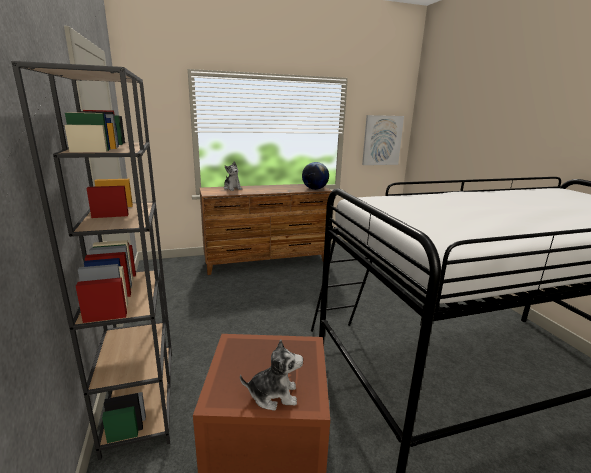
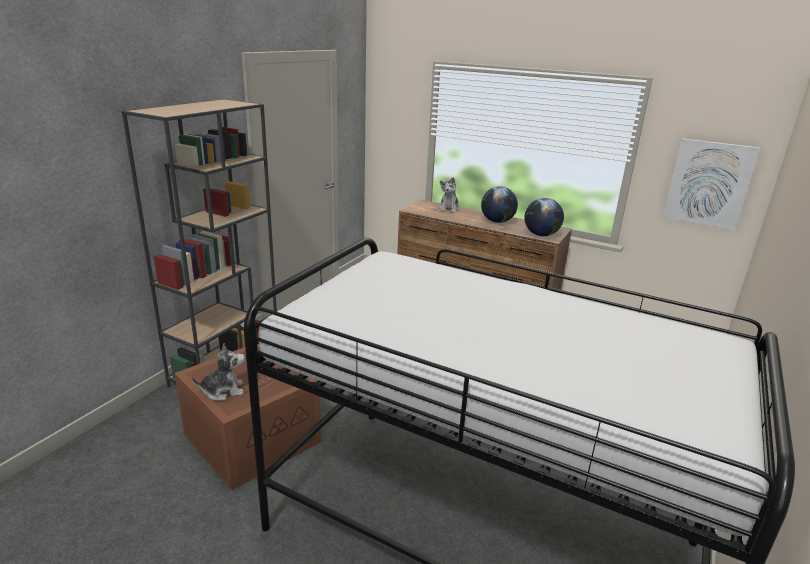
camera: 45 degrees right, 5 degrees up
(273, 395) = (223, 391): plush toy -> plush toy turned 60 degrees counterclockwise
(276, 188) = (497, 221): none -> globe

